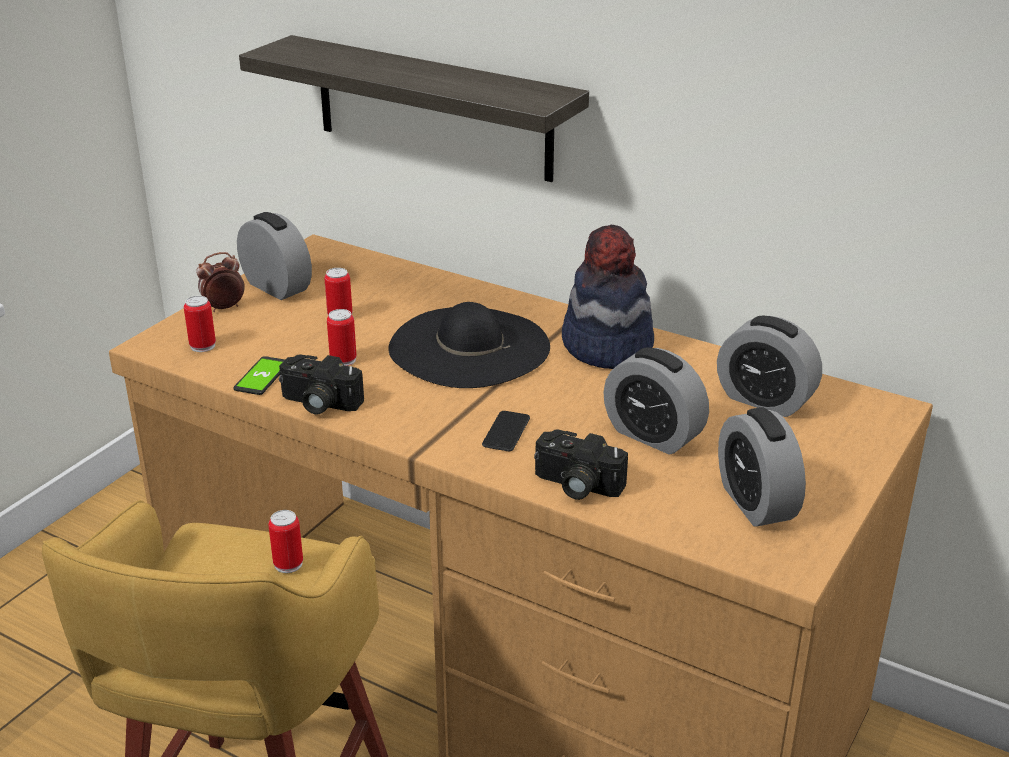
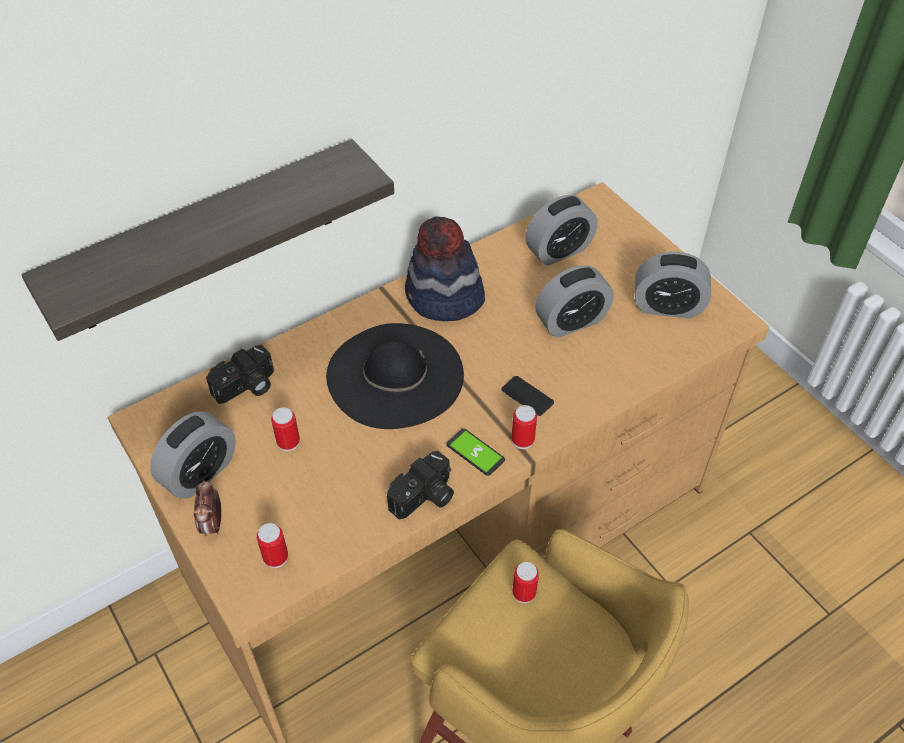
camera: 65 degrees left, 20 degrees up
(262, 377) = (359, 526): phone -> phone (475, 452)
(277, 287) = (200, 473): alarm clock -> alarm clock turned 150 degrees clockwise
(343, 360) = (365, 461): can -> can (522, 440)
(575, 485) = (610, 384): camera -> camera (246, 387)

